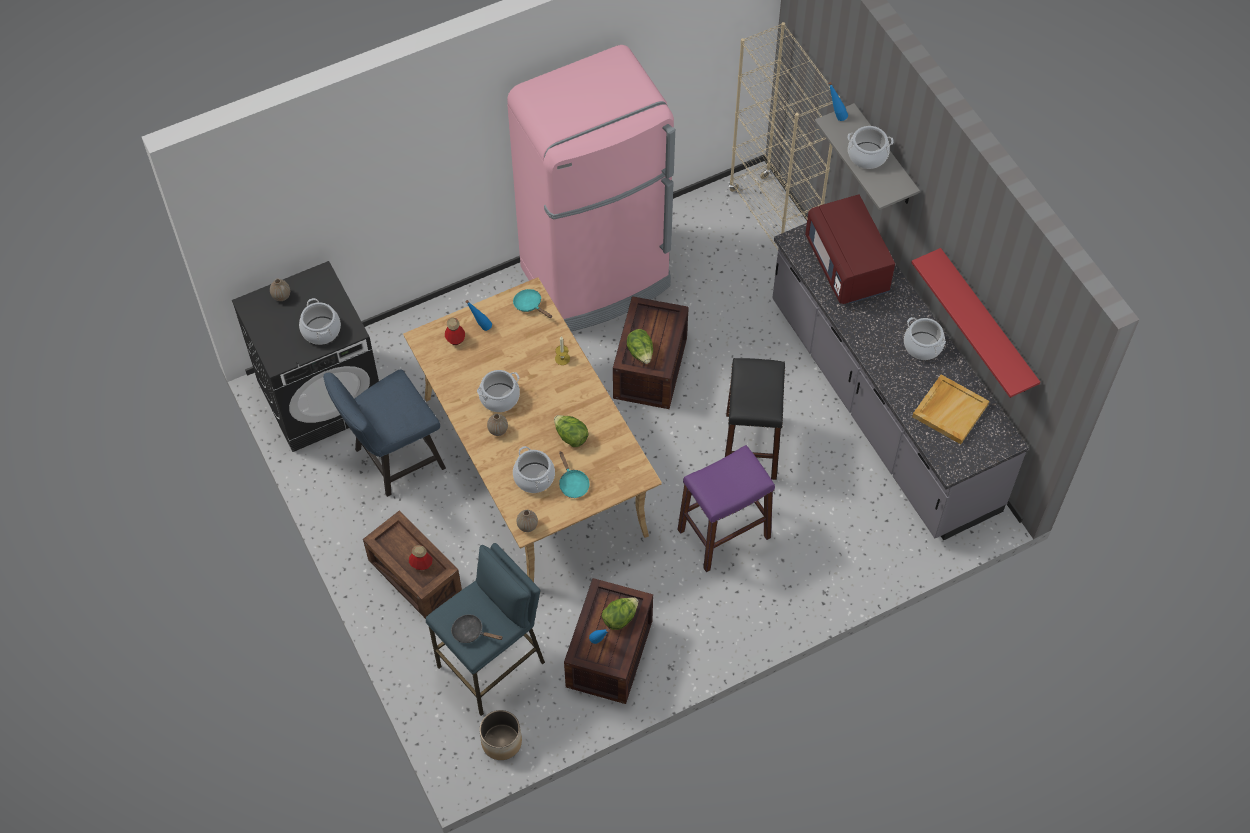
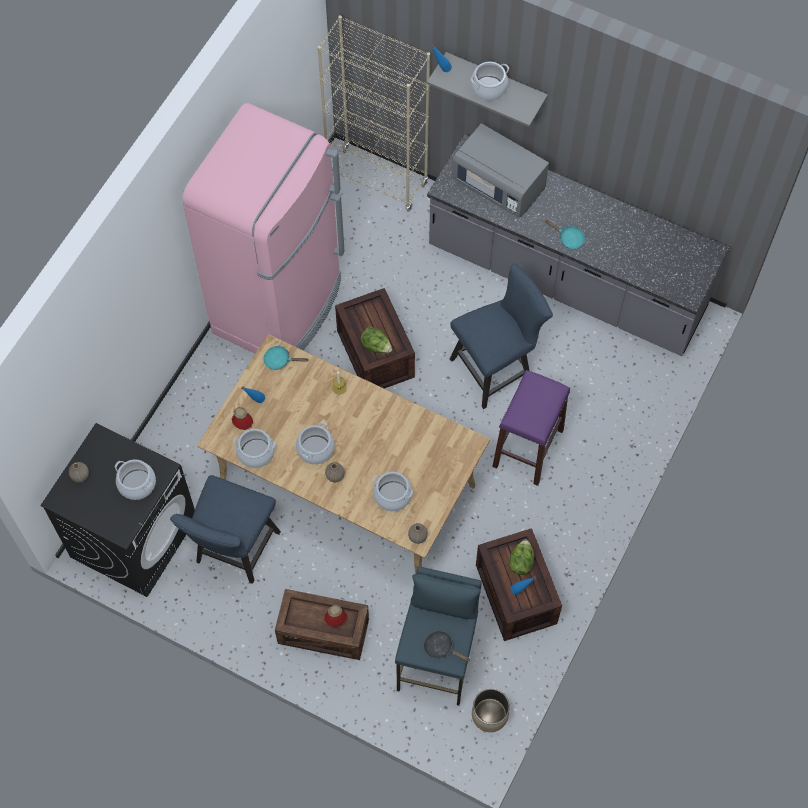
camera: 35 degrees left, 5 degrees up
(471, 632) = (441, 648): black frying pan -> black frying pan turned 45 degrees clockwise
(571, 437) = (395, 446): lettuce -> none
(572, 483) = (425, 481): turquoise frying pan -> turquoise frying pan (568, 238)
(751, 446) = (496, 368): black stool -> blue chair
(847, 266) = (499, 185): red microwave -> grey microwave
(922, 346) = (599, 215): cooking pot -> cooking pot (256, 453)
(950, 410) = (655, 252): beige tray -> none
(986, 324) = (654, 171): red shelf -> none

